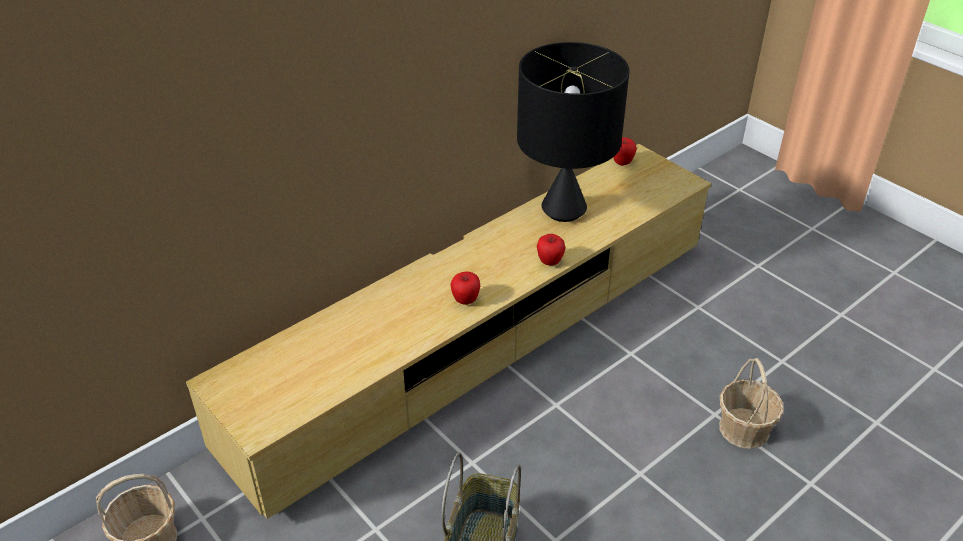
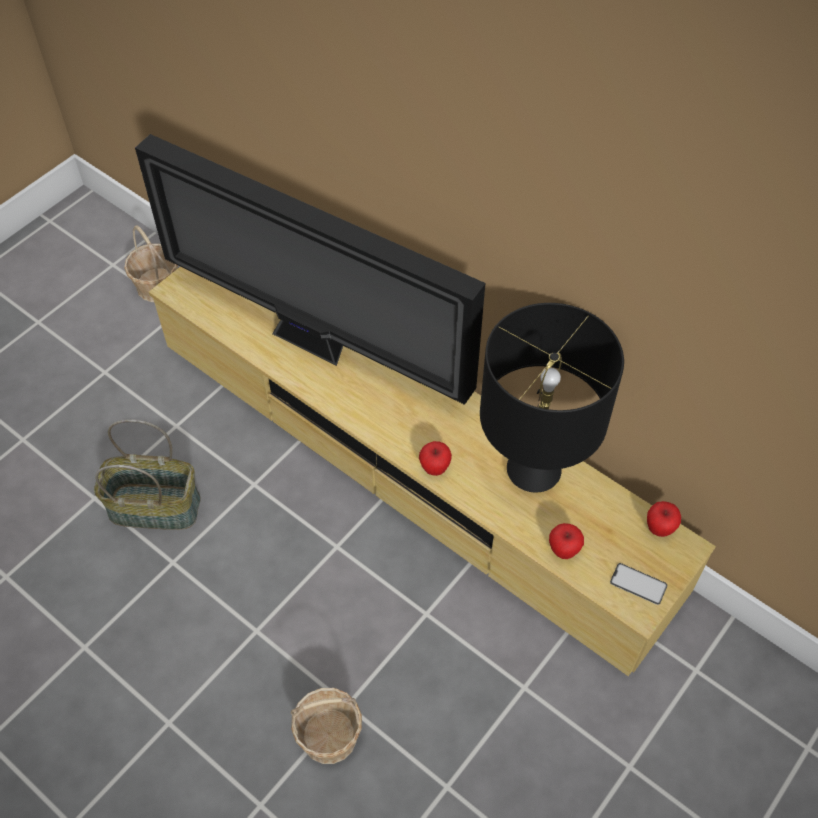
camera: 80 degrees right, 15 degrees up
(385, 322) = (314, 344): none -> television
(465, 300) = (357, 402): apple -> apple (563, 550)
(667, 179) = (638, 584): none -> phone

